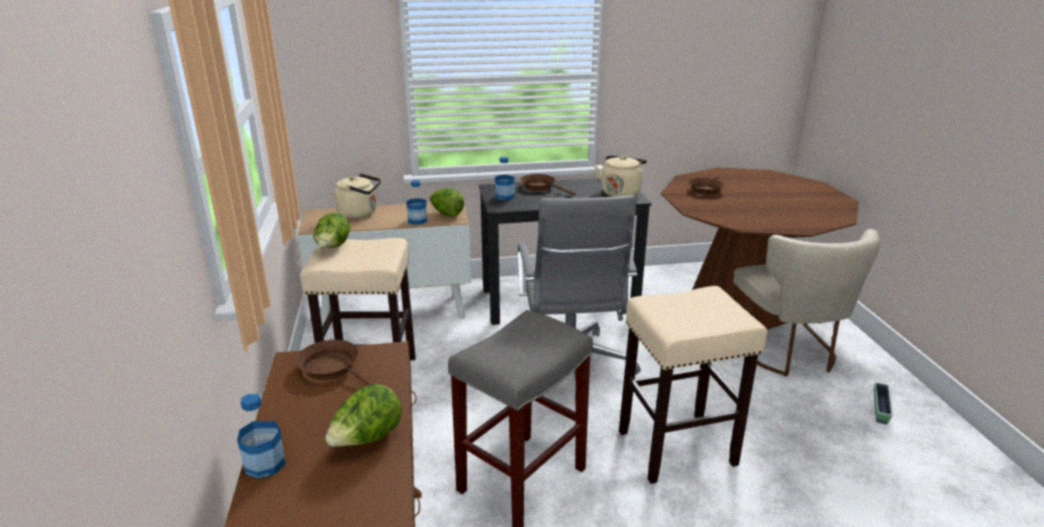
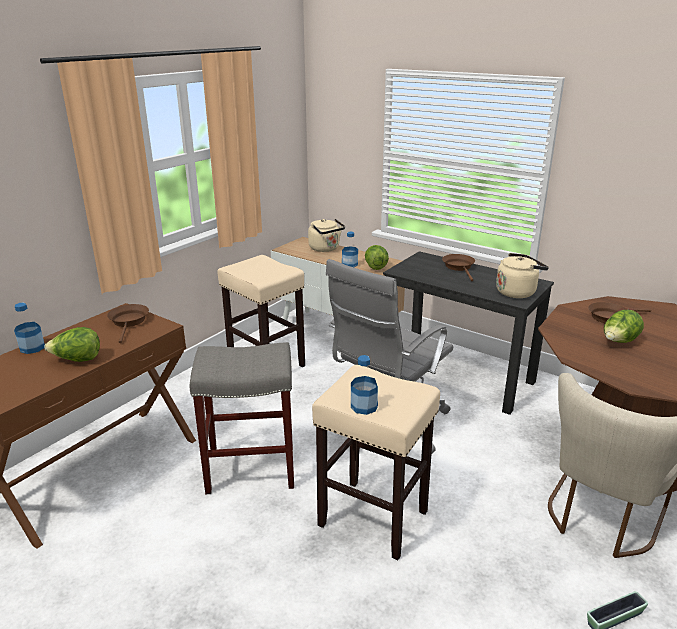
camera: 45 degrees right, 0 degrees up
(333, 248) = (254, 261): lettuce -> lettuce (618, 342)
(505, 196) = (418, 265): bottle -> bottle (364, 406)

